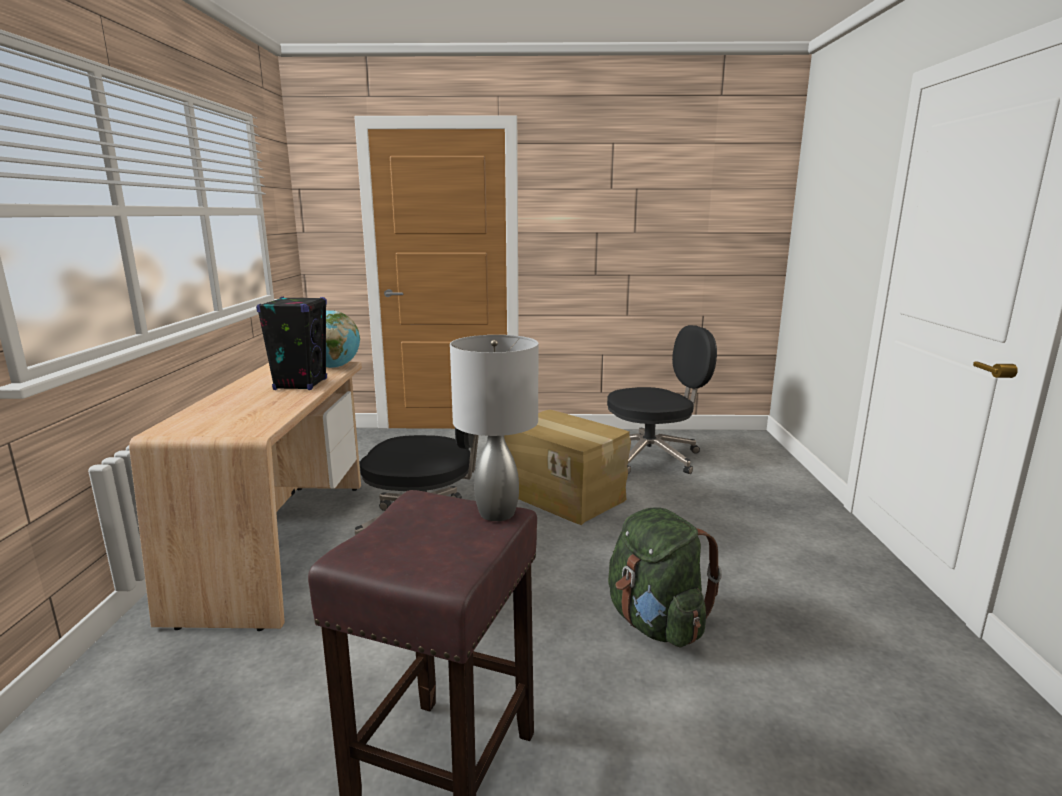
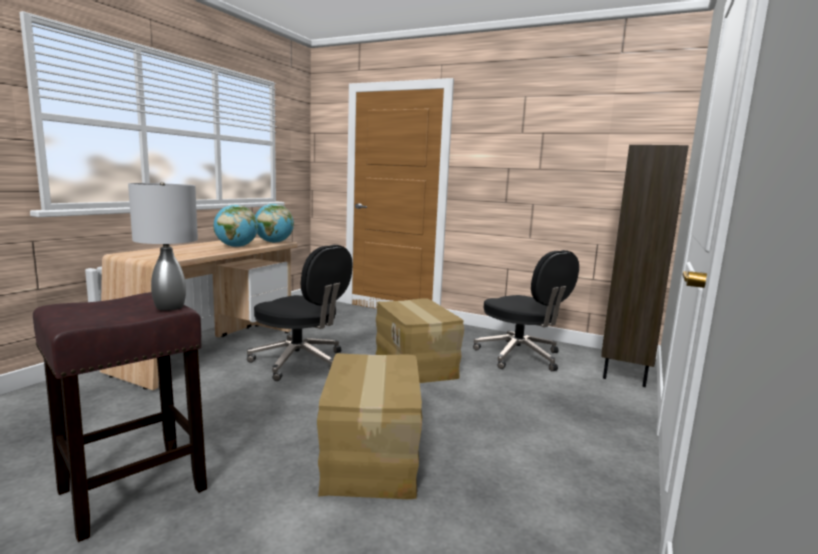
camera: 25 degrees right, 5 degrees down
(301, 384) = (236, 247): black speaker -> globe
(652, 457) = (520, 356): black office chair -> black office chair turned 45 degrees clockwise
(655, 622) = (372, 457): green backpack -> cardboard box
(757, 448) = (627, 369): none -> brown bookcase

